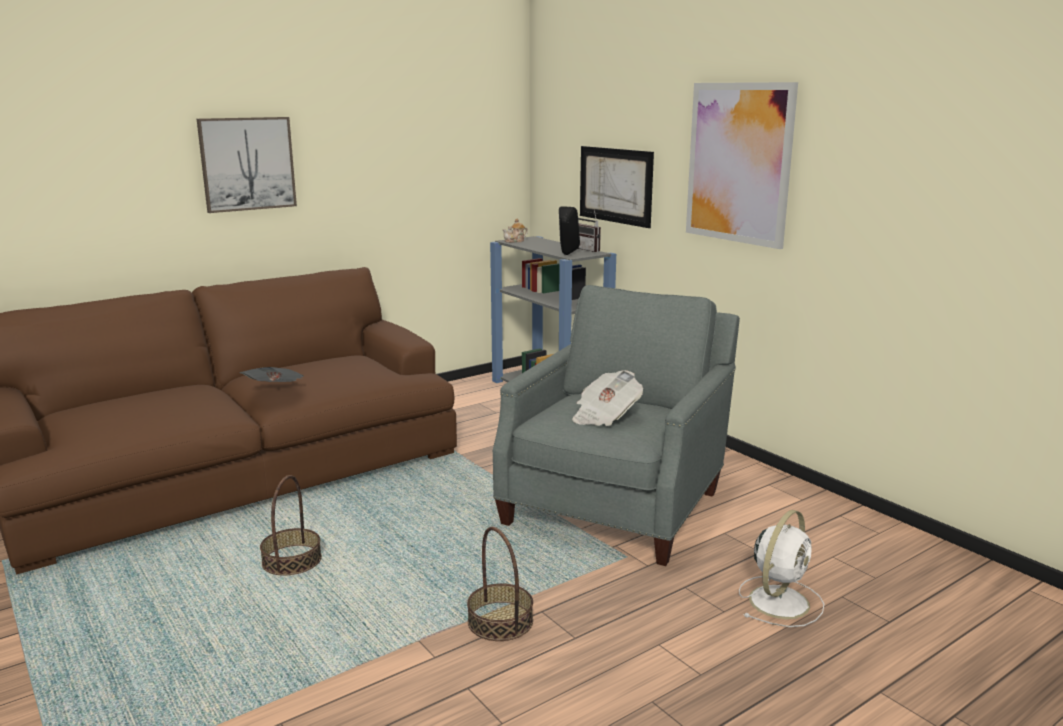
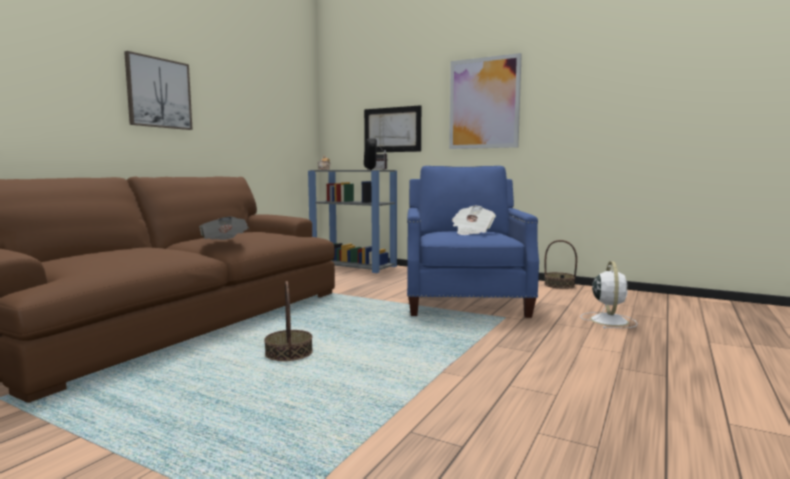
camera: 25 degrees left, 10 degrees down
(500, 621) = (479, 353): basket -> basket (559, 285)
(618, 503) = (465, 299): grey armchair -> blue armchair

